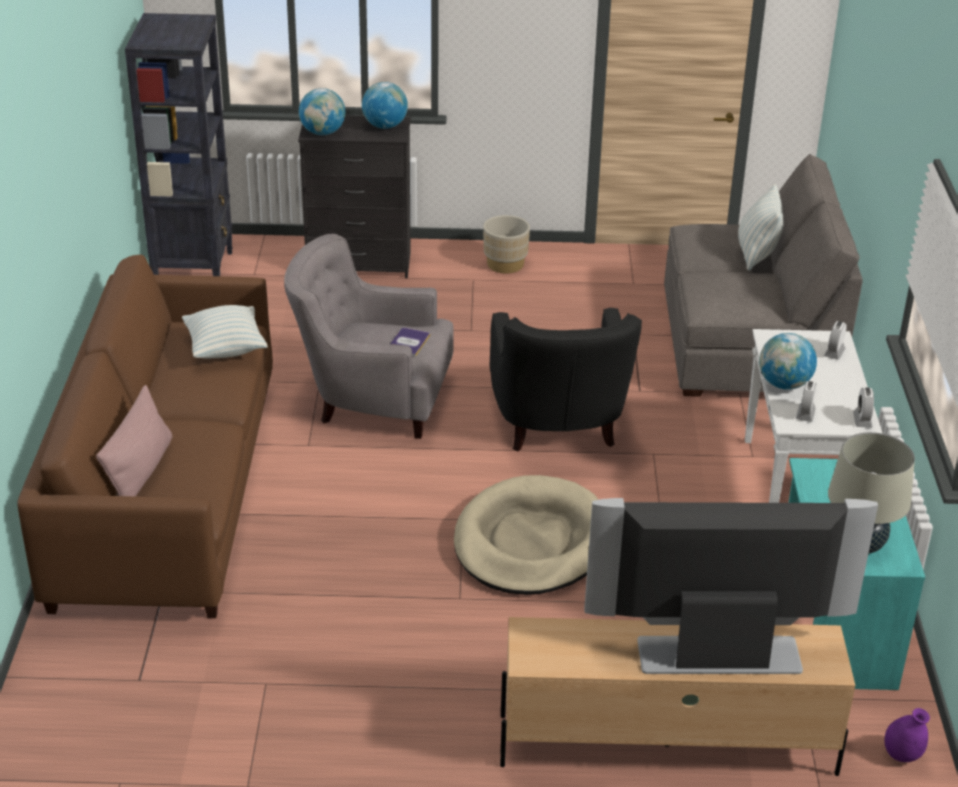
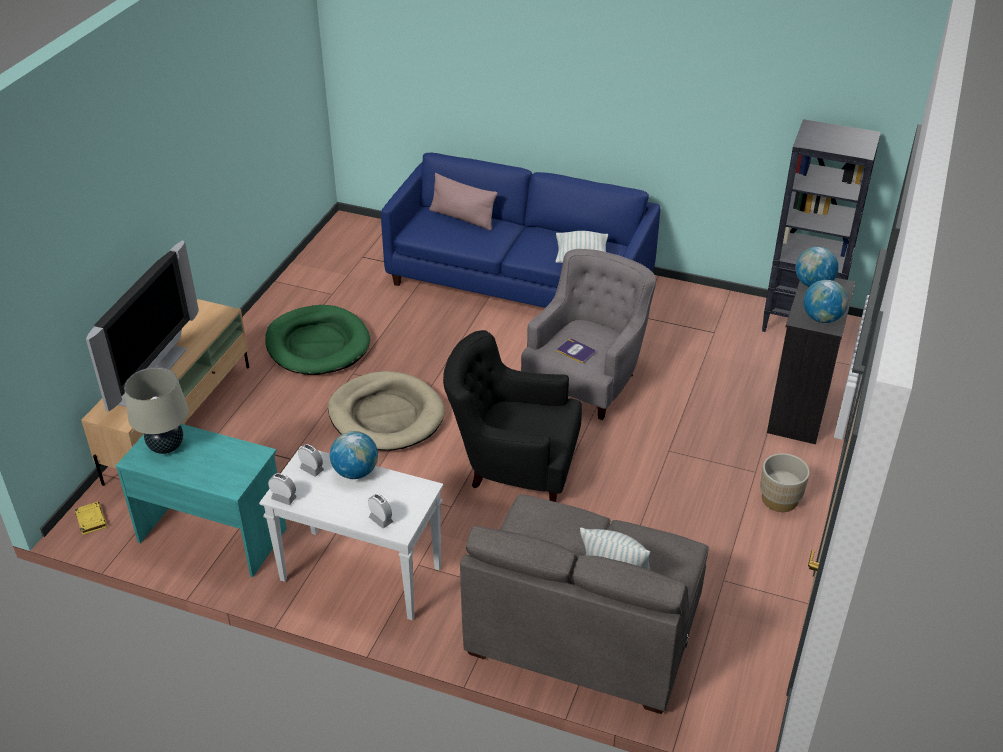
camera: 110 degrees right, 5 degrees up
(168, 491) = (520, 282): brown sofa -> blue sofa
(409, 656) = (317, 344): none -> green dog bed
(902, 755) = (91, 520): purple vase -> yellow book

